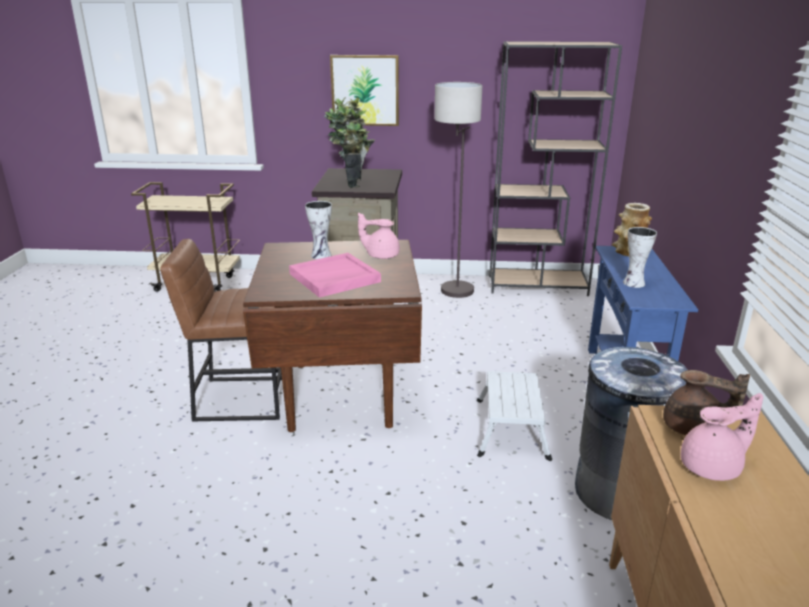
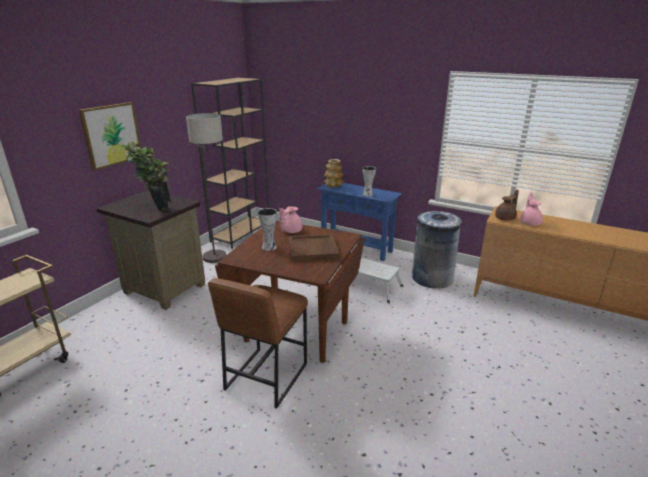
camera: 65 degrees left, 0 degrees up
(334, 278) = (313, 250): pink tray -> brown tray

